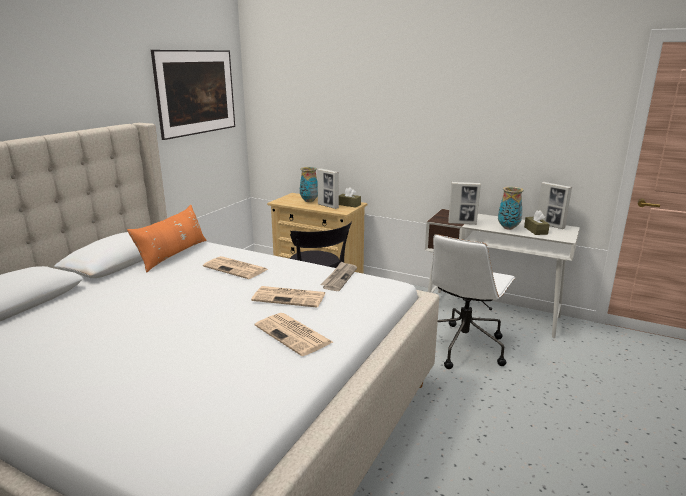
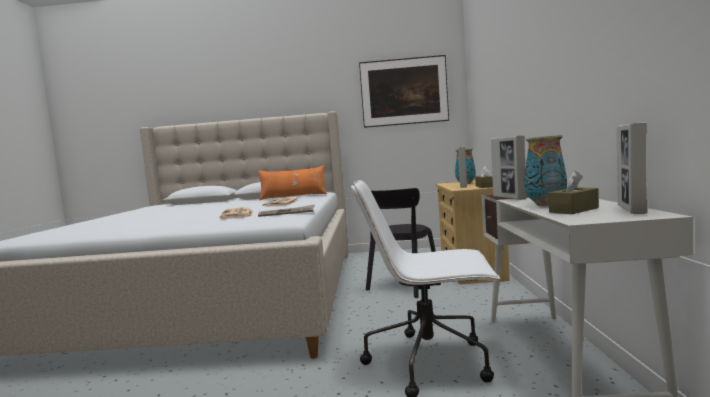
camera: 65 degrees right, 15 degrees down
(294, 334) = (172, 223): newspaper -> none

